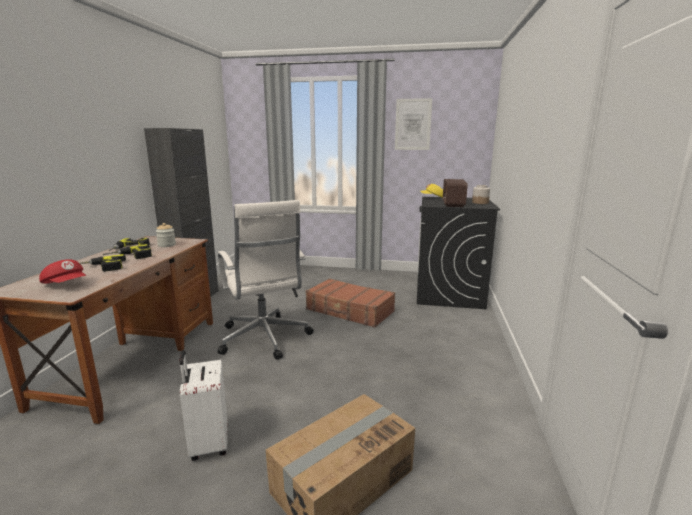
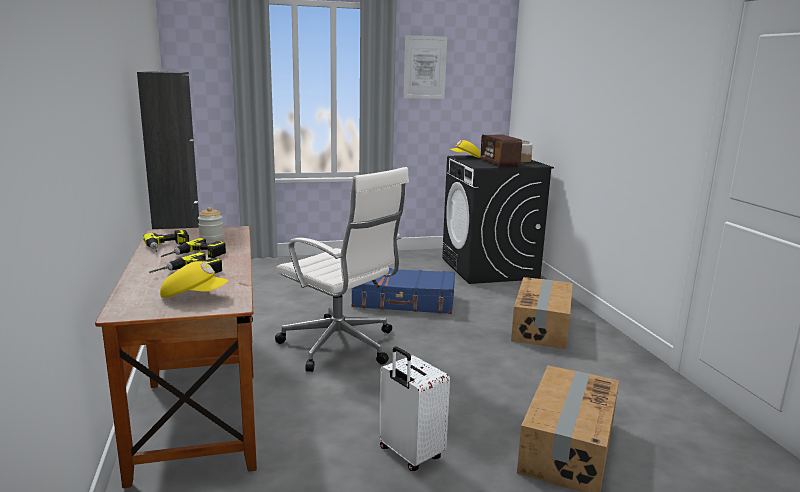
camera: 25 degrees left, 0 degrees up
(66, 285) = (194, 296): red cap -> yellow cap
(349, 311) = (404, 301): brown suitcase -> blue suitcase
(443, 353) = (542, 327): none -> cardboard box

